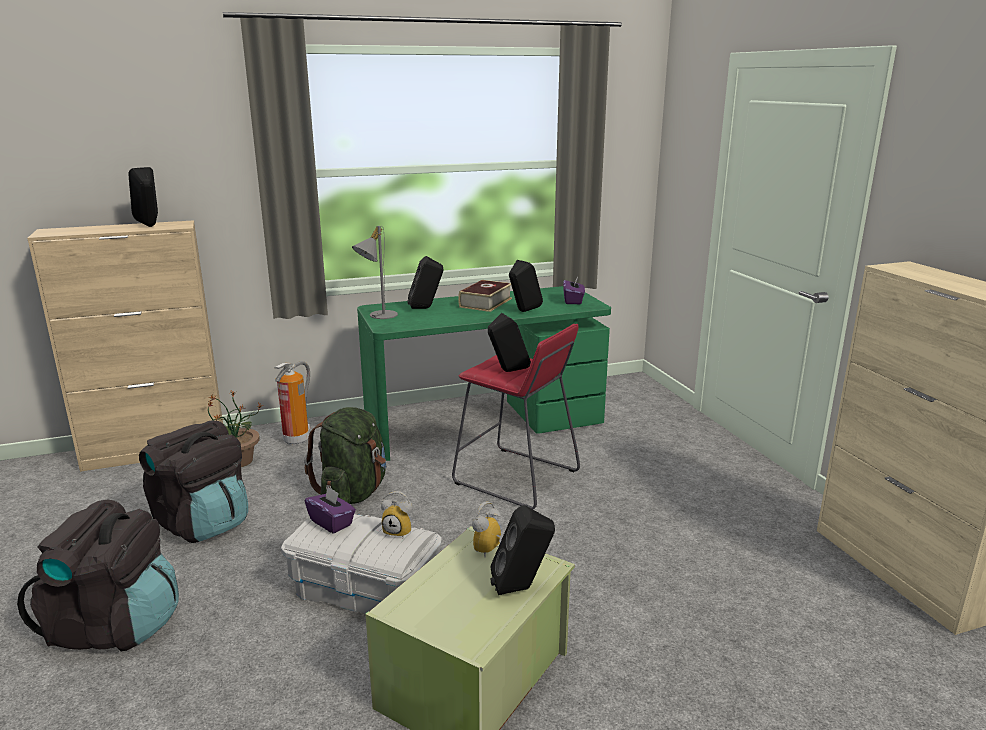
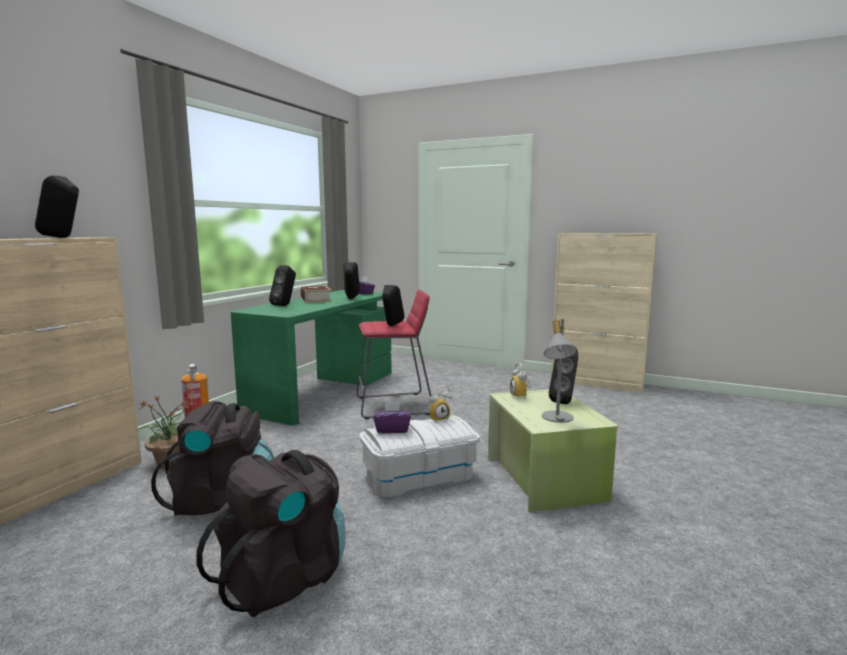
camera: 45 degrees left, 10 degrees down
(353, 493) = (309, 444): green backpack -> none
(378, 315) = (262, 311): grey table lamp -> grey table lamp (556, 419)

